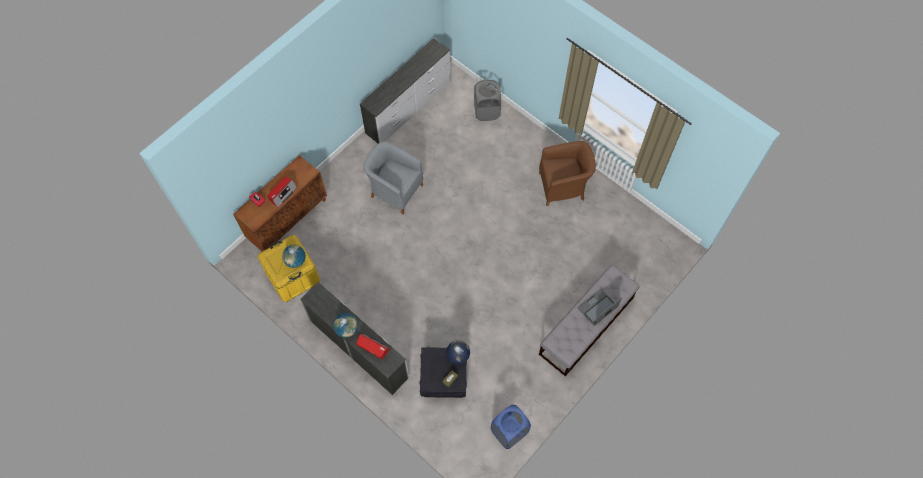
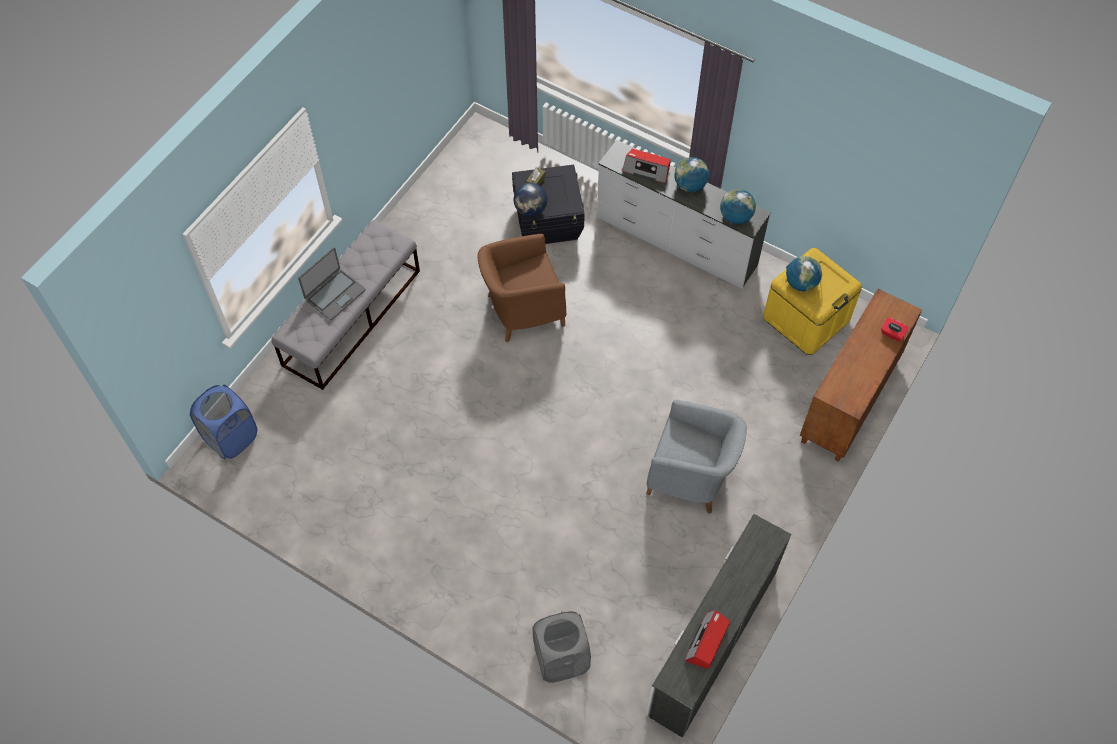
camera: 170 degrees right, 5 degrees down
(282, 193) = (859, 351): radio -> radio (707, 642)
(324, 298) = (735, 217): none -> globe
(509, 432) = (449, 177): blue laundry basket -> blue laundry basket (231, 437)
(563, 186) = (401, 531): brown armchair -> brown armchair (522, 310)

